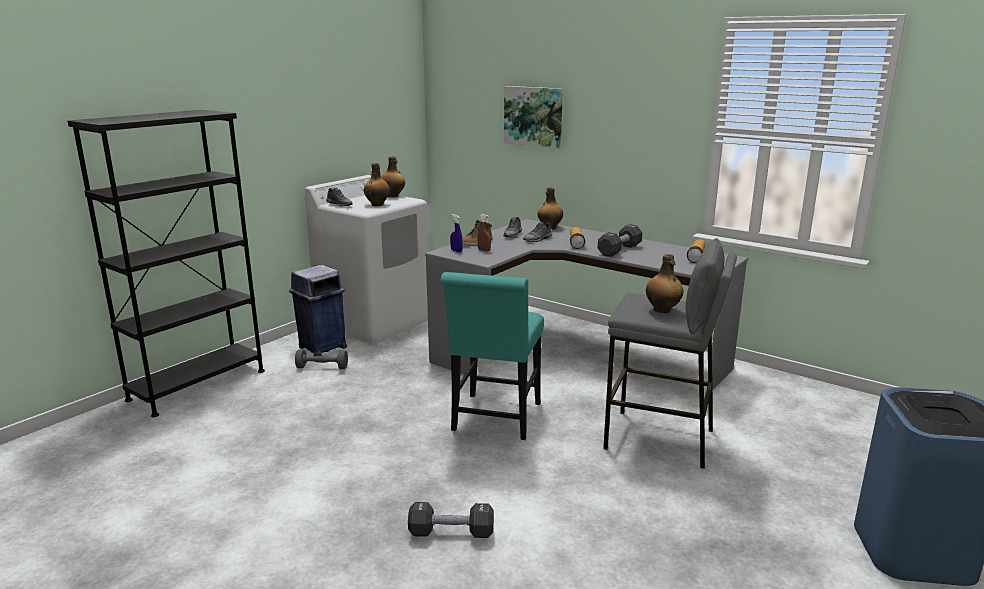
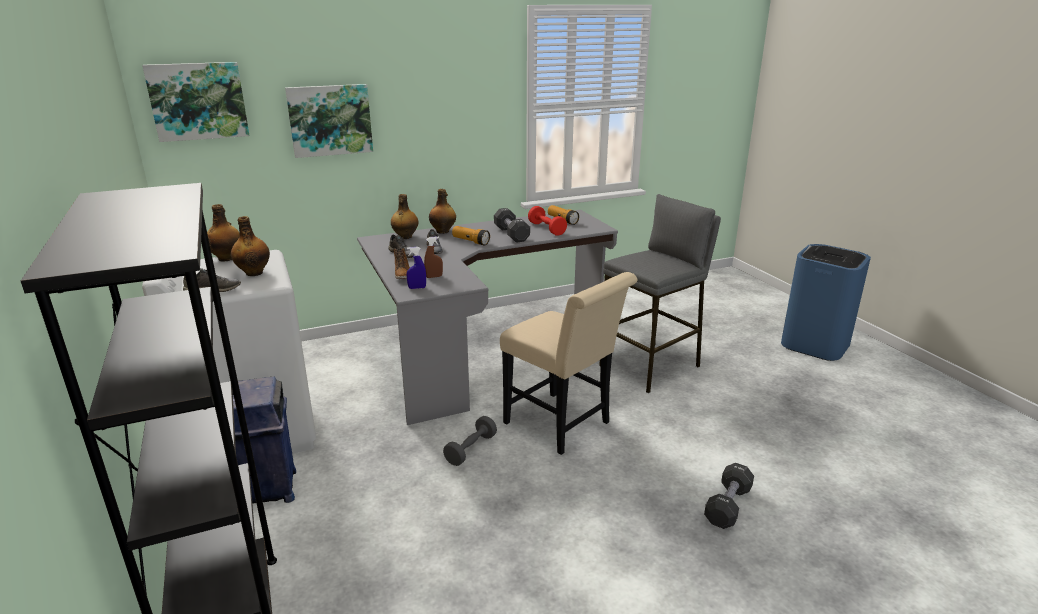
camera: 60 degrees left, 5 degrees up
(322, 367) = (328, 503): grey dumbbell -> grey dumbbell (471, 449)
(457, 91) = (198, 101): none -> picture
(494, 420) = (562, 425): turquoise chair -> beige chair
(659, 257) = (546, 229): none -> red dumbbell
(662, 310) = (663, 262): bottle -> bottle (443, 231)

